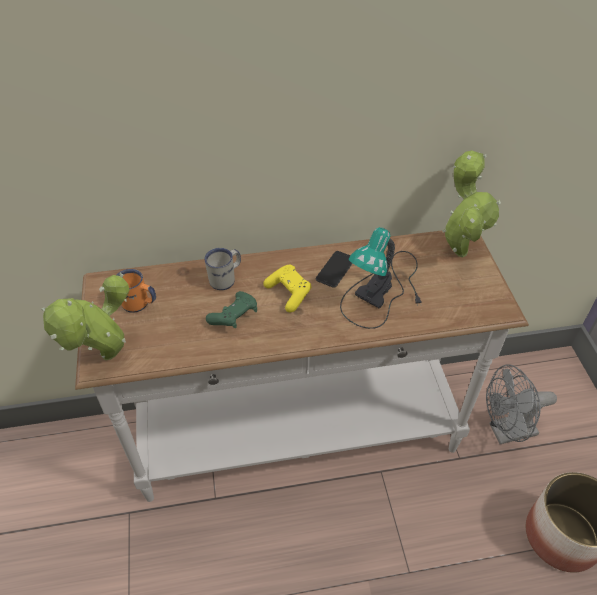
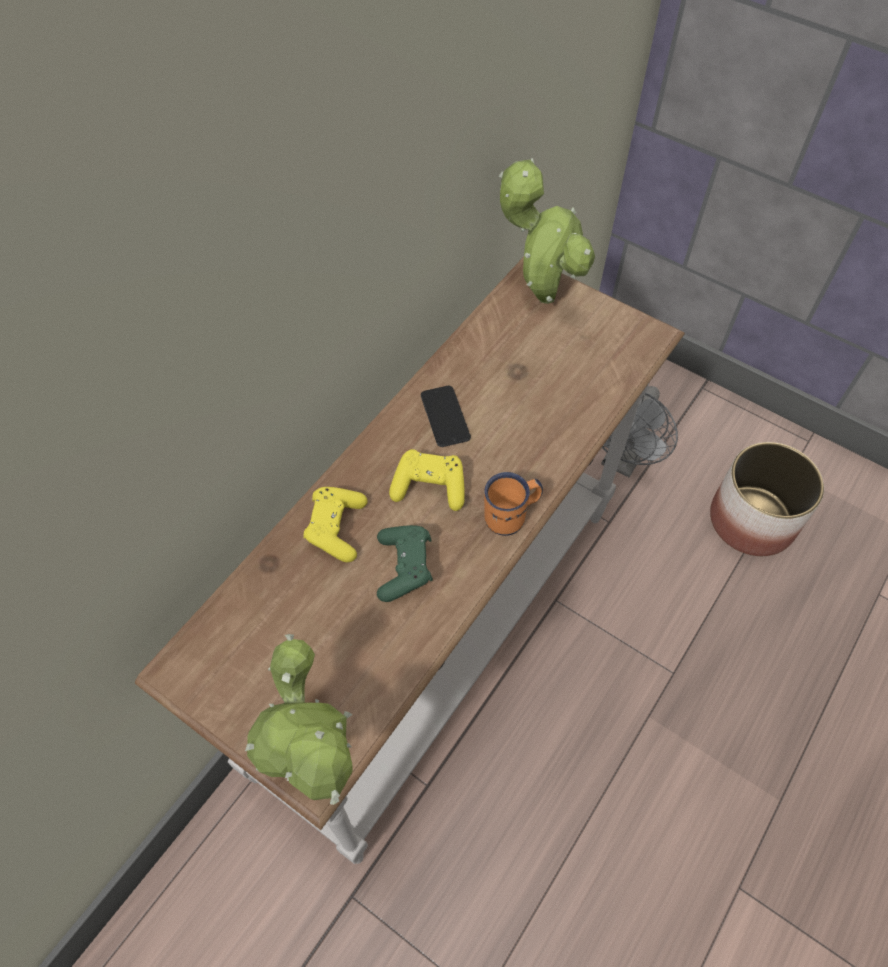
camera: 45 degrees left, 10 degrees up
(139, 305) = (270, 653): orange mug -> orange mug (512, 516)
(226, 279) = (336, 529): white mug -> yellow game controller
(383, 291) = (523, 403): table lamp -> none

